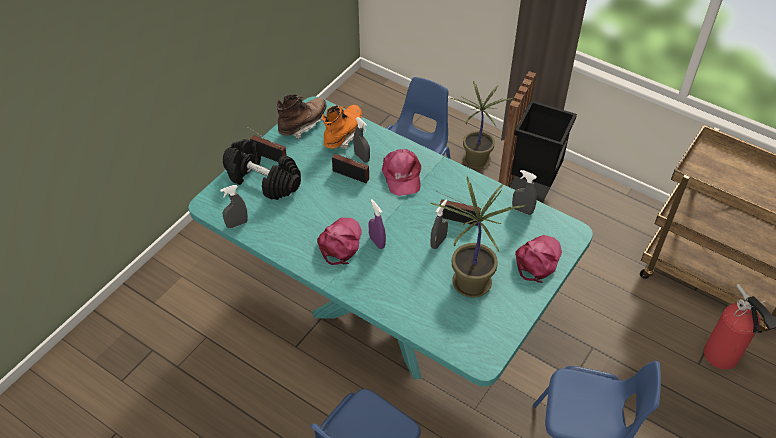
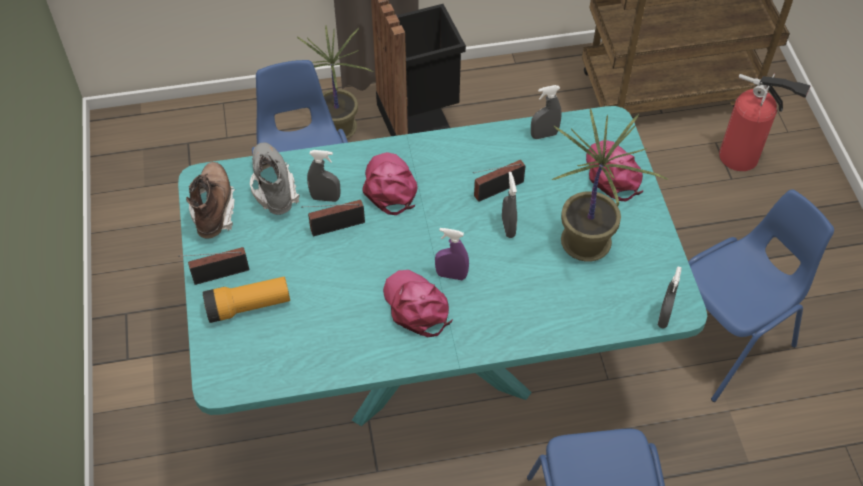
camera: 45 degrees left, 5 degrees up
(237, 224) = (282, 377): grey spray bottle -> grey spray bottle (664, 317)
(262, 180) = (248, 306): black dumbbell -> flashlight
(343, 134) = (273, 188): orange boot -> grey boot
(401, 175) = (390, 186): pink cap -> pink cap turned 135 degrees counterclockwise

